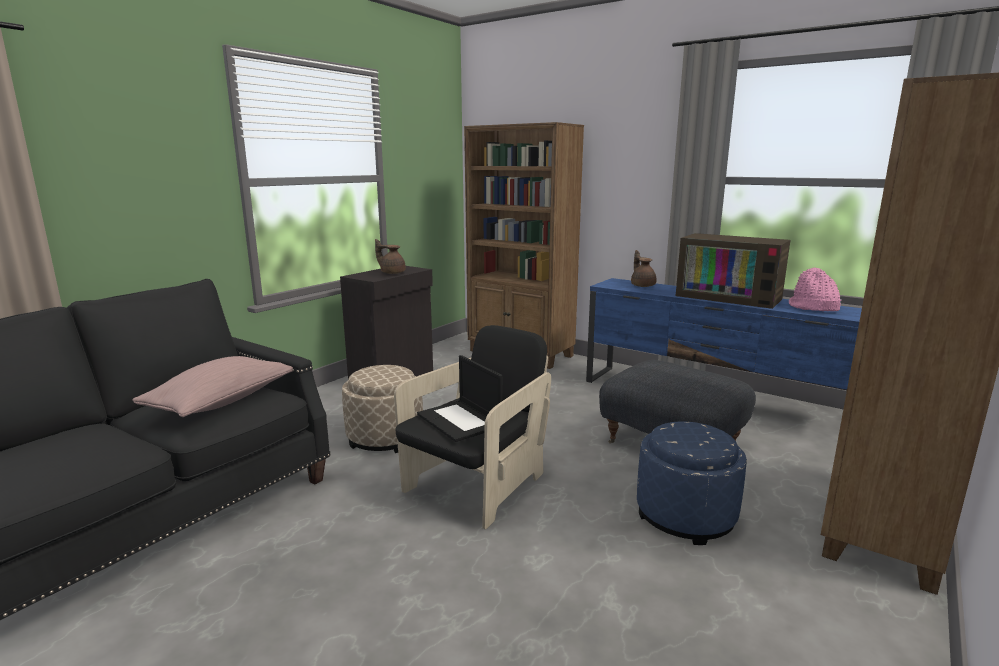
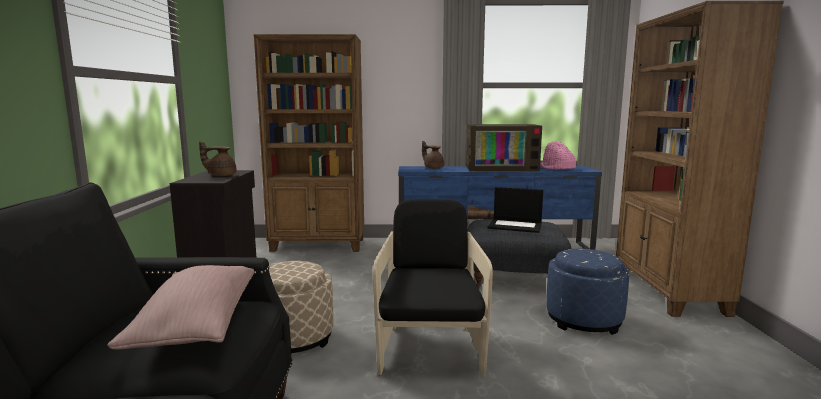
camera: 35 degrees left, 5 degrees down
(460, 421) = (432, 285): laptop -> laptop (515, 226)

